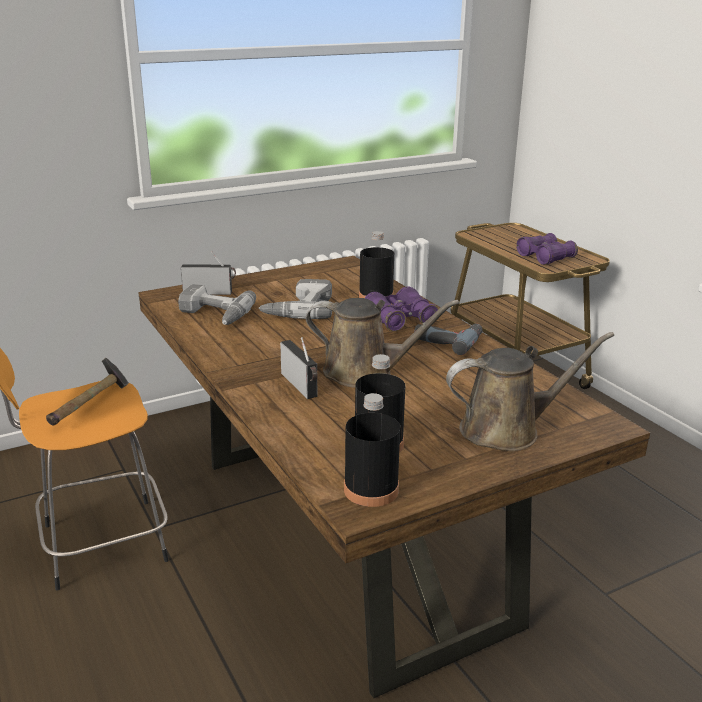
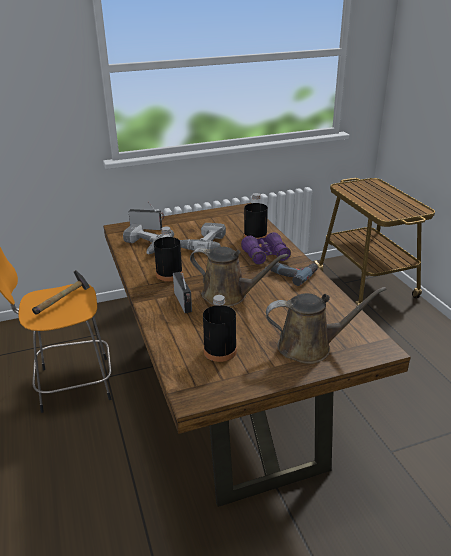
camera: 10 degrees right, 5 degrees up
(371, 490) = (204, 385): black bottle -> black bottle (169, 274)
(545, 257) = (388, 207): purple binoculars -> none

